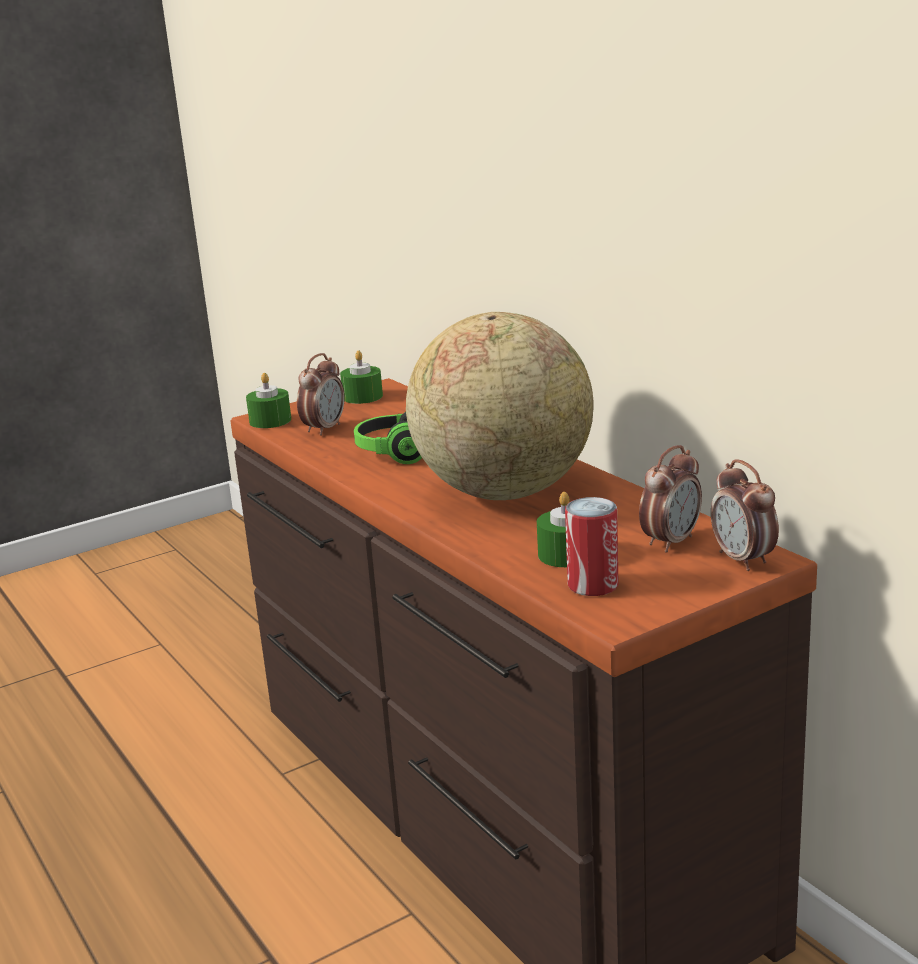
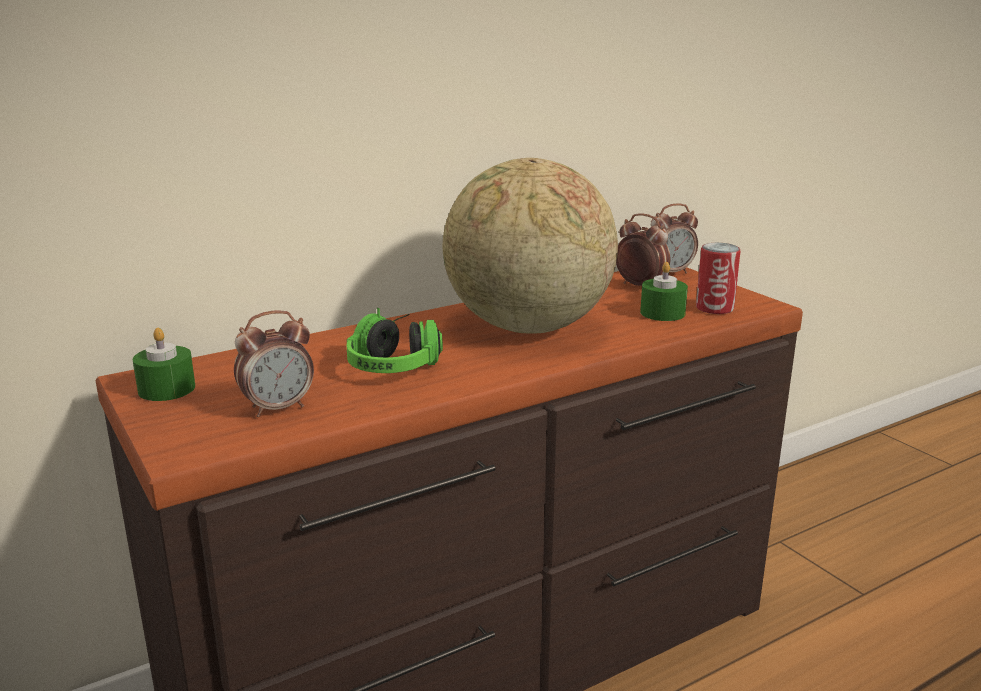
camera: 90 degrees left, 0 degrees up
(270, 421) = (206, 445): green candle -> none
(324, 429) = (278, 408): alarm clock -> alarm clock turned 120 degrees clockwise

